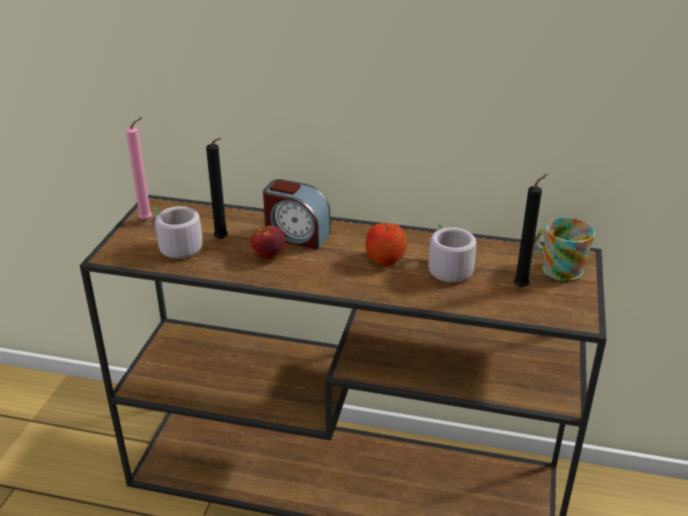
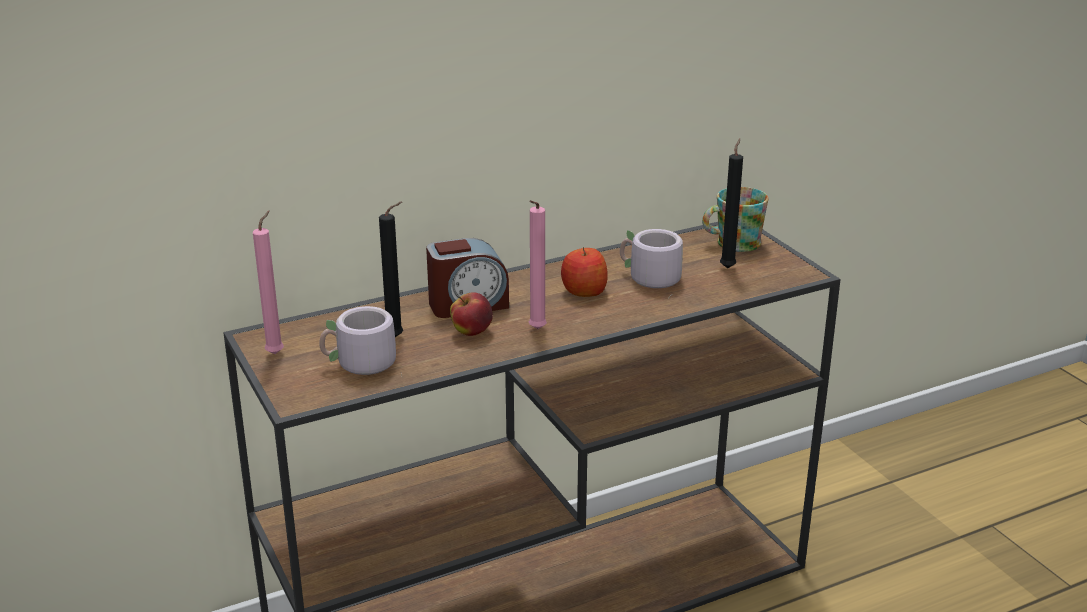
camera: 40 degrees left, 5 degrees down
(309, 273) = (535, 330): none -> pink candle

